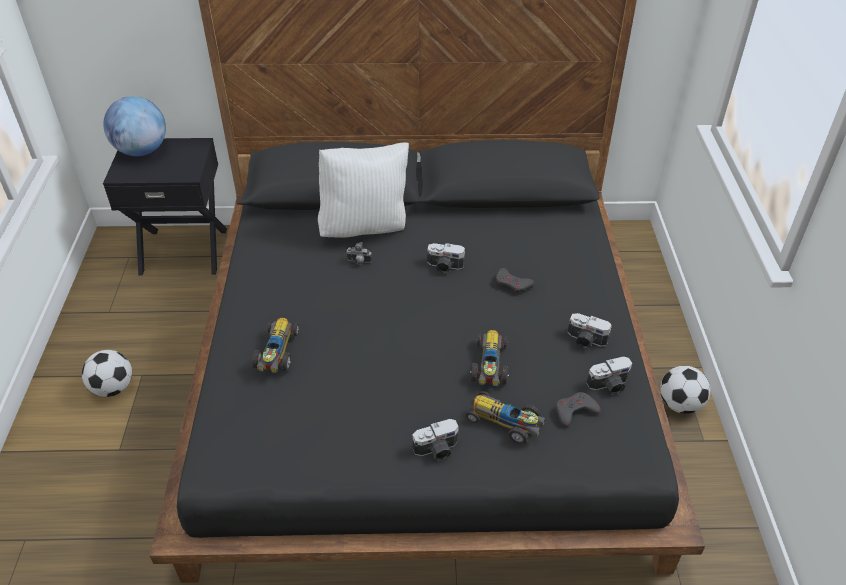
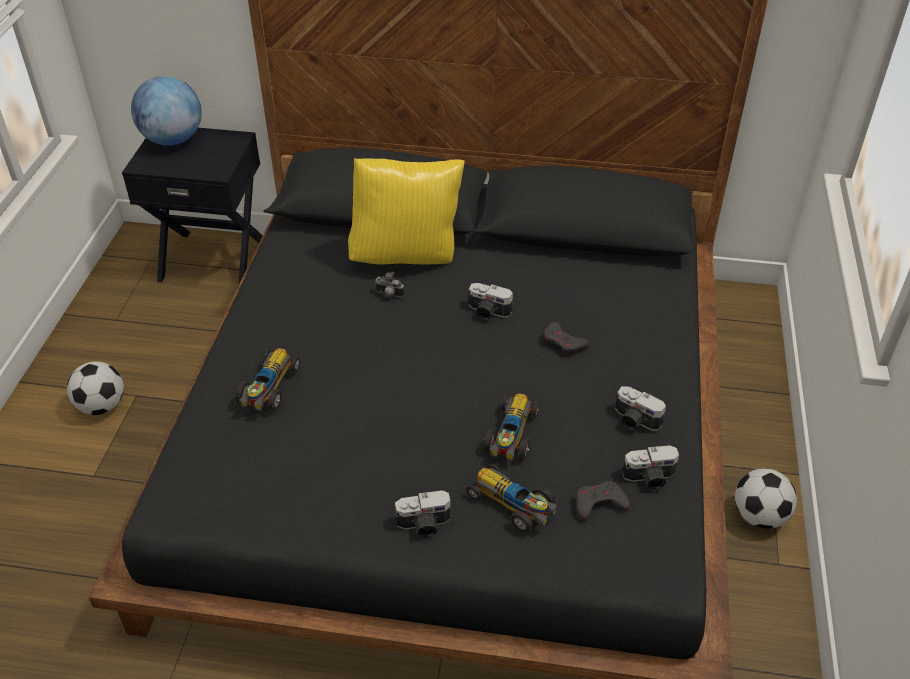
camera: 10 degrees right, 0 degrees up
(365, 227) = (407, 255): white pillow -> yellow pillow

